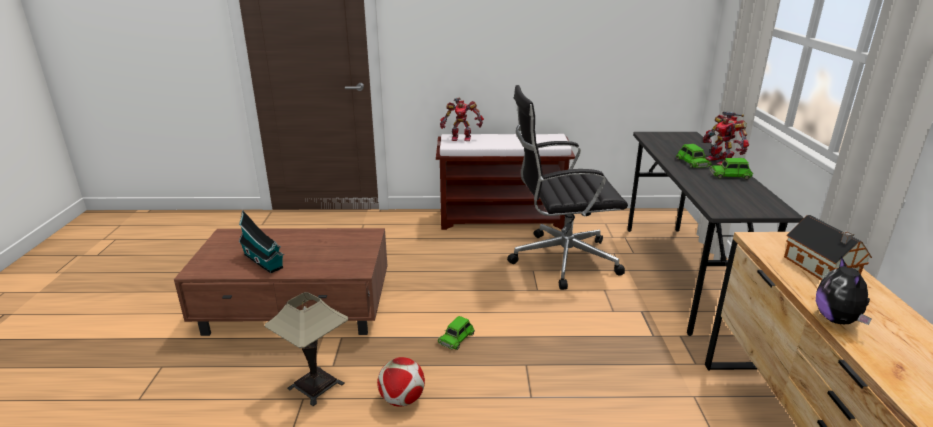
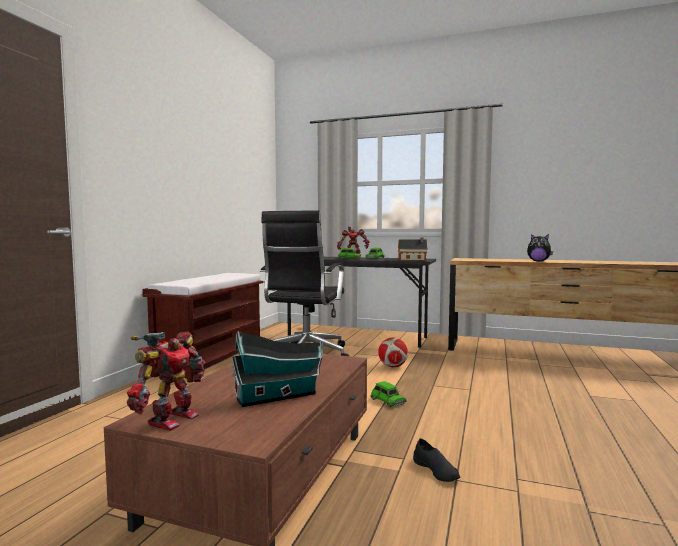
camera: 70 degrees left, 20 degrees down
(316, 386) = (436, 470): table lamp -> black shoe
(402, 399) = (466, 430): football -> football (393, 366)
(461, 138) = (177, 282): toy robot -> toy robot (170, 419)
(822, 269) = (493, 259): toy house -> toy house (413, 260)

